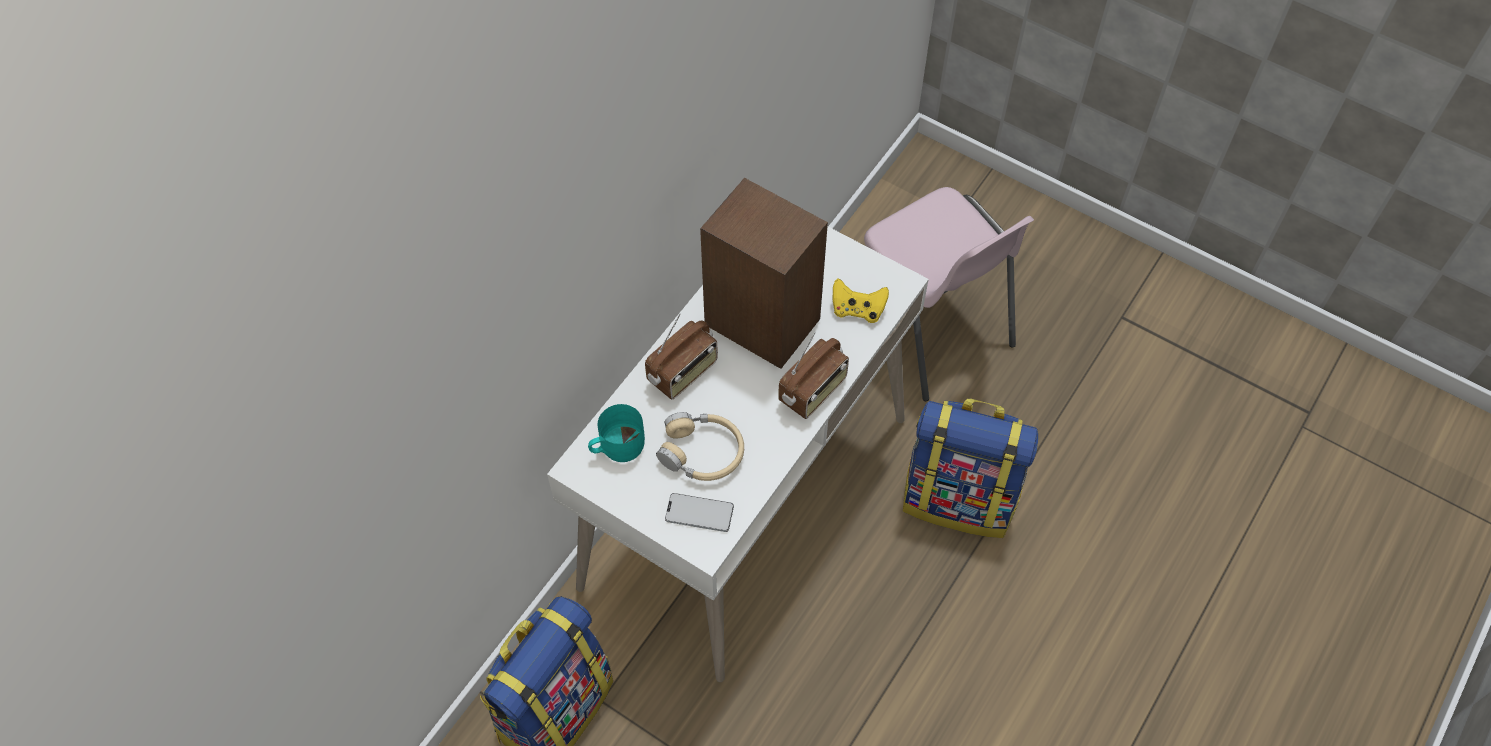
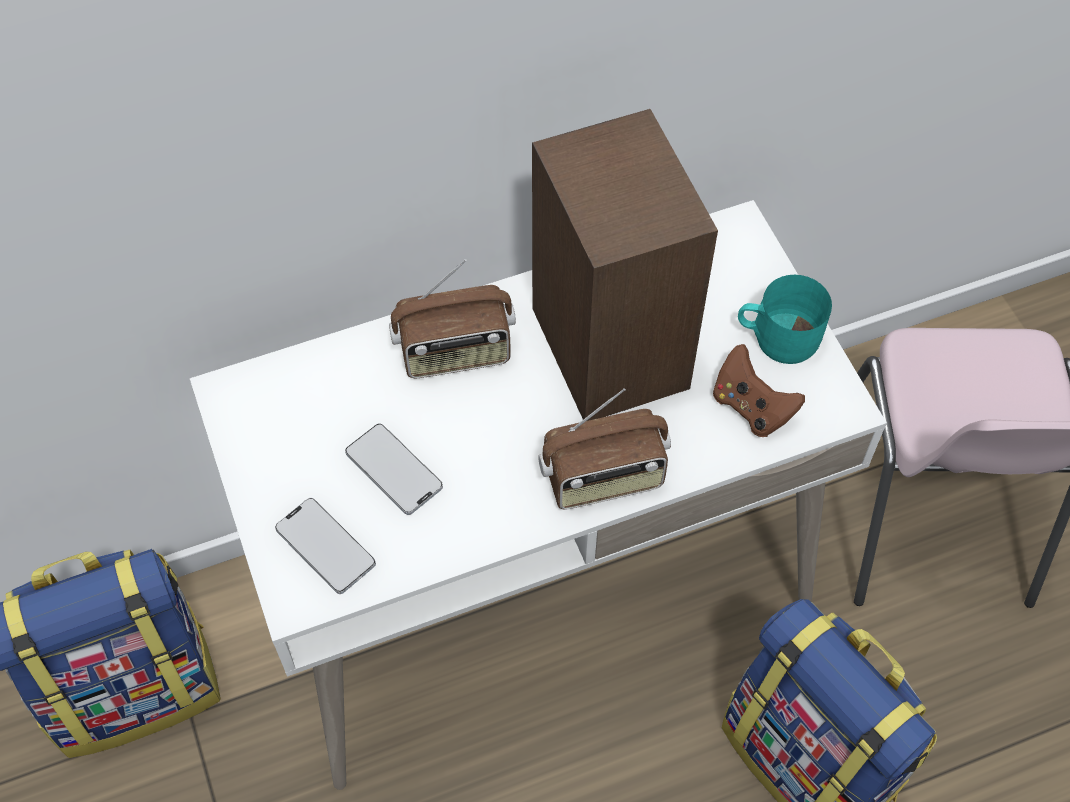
camera: 35 degrees right, 0 degrees up
(616, 446) = (298, 396): turquoise mug -> turquoise mug (777, 336)
(702, 453) = (394, 470): beige headphones -> phone
(857, 310) = (751, 407): yellow game controller -> brown game controller

